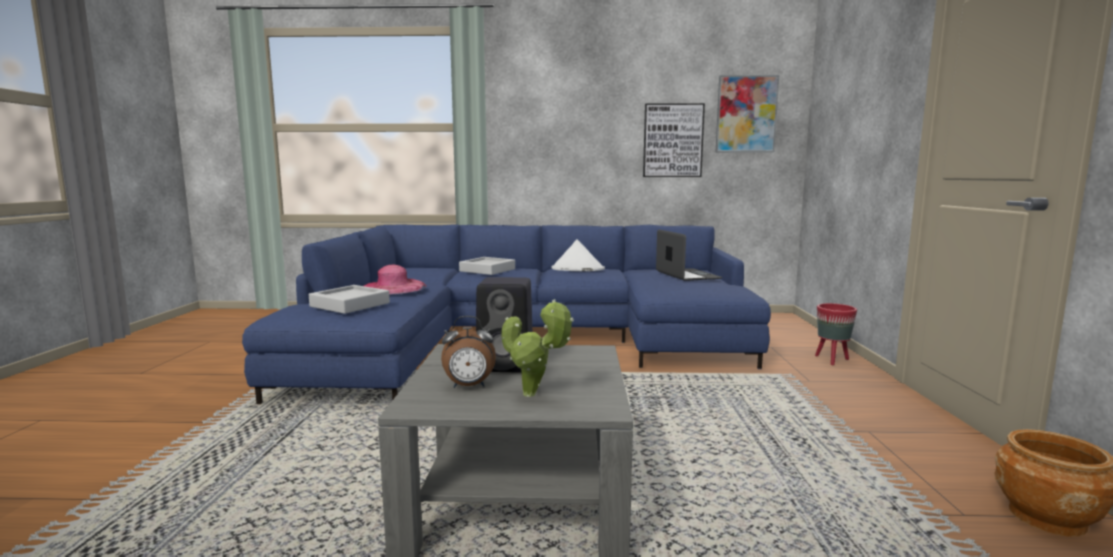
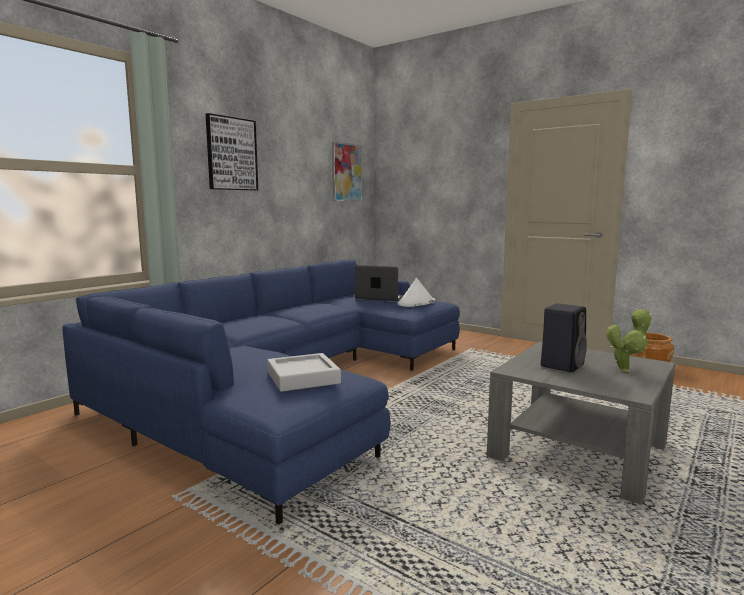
camera: 55 degrees left, 0 degrees up
(393, 287) = (253, 356): pink hat -> none
(469, 386) = (602, 378): alarm clock -> none
(487, 270) = (244, 324): grey tray -> none
(577, 269) = (302, 308): white hat -> white hat (416, 303)
(672, 140) = (309, 191): picture -> picture (231, 154)
(832, 360) = (462, 335): red planter -> none

